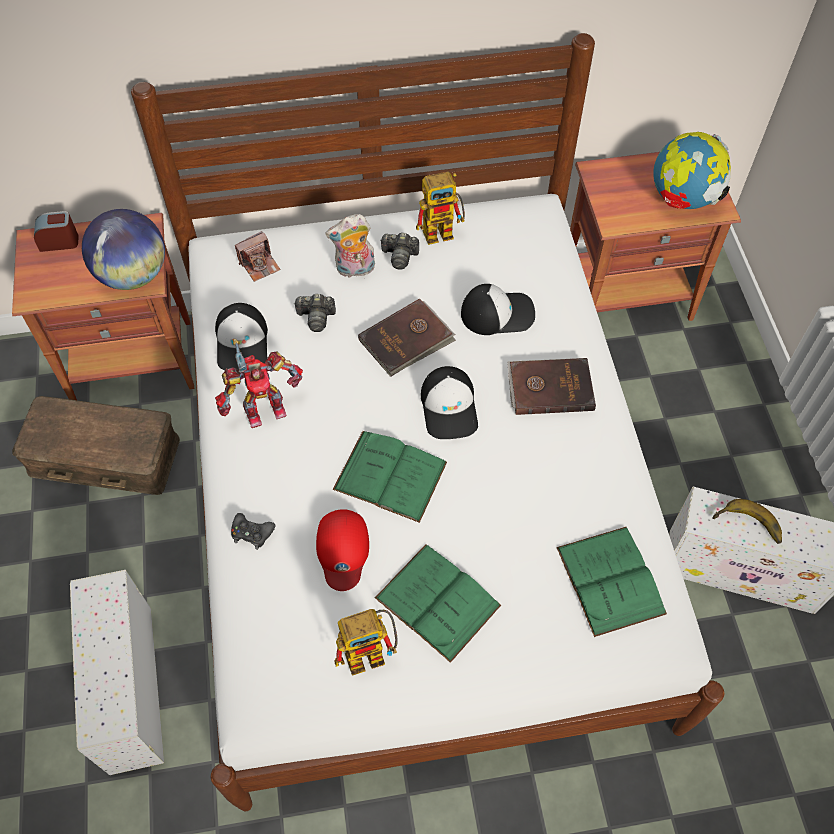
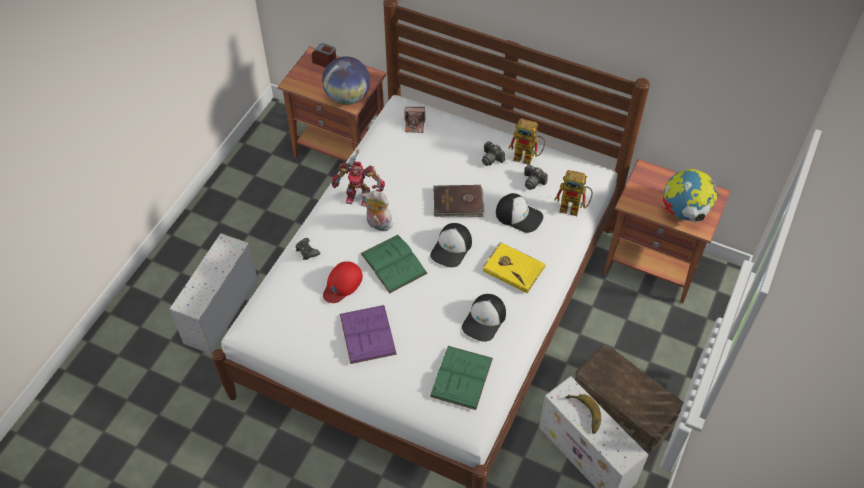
camera: 35 degrees right, 5 degrees down
(105, 455) = (291, 191): brown storage box -> brown storage box (625, 404)
(242, 342) = (374, 159): cap -> cap (484, 320)
(316, 317) = (421, 166): camera -> camera (533, 181)
(355, 270) = (462, 153): plush toy -> plush toy (378, 225)
(372, 651) = (318, 337): toy robot -> toy robot (574, 208)
(437, 601) = (367, 334): green book -> purple book
(550, 387) = (513, 268): brown book -> yellow book

